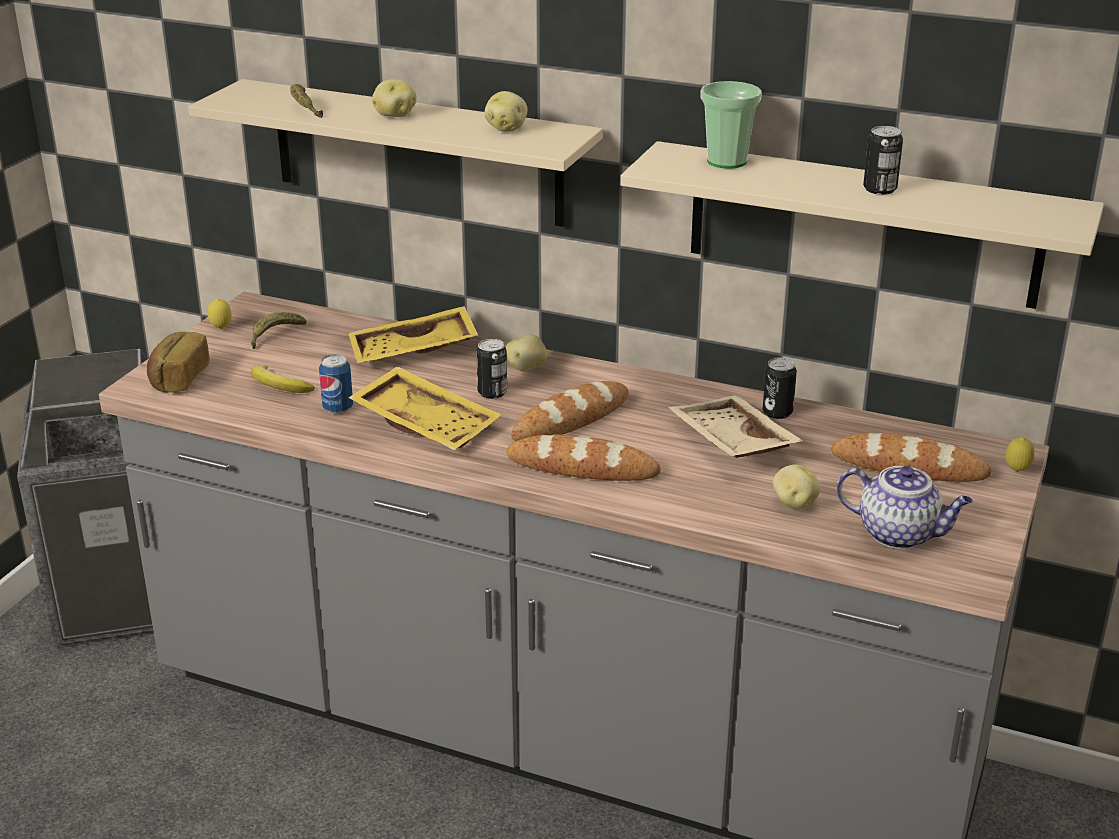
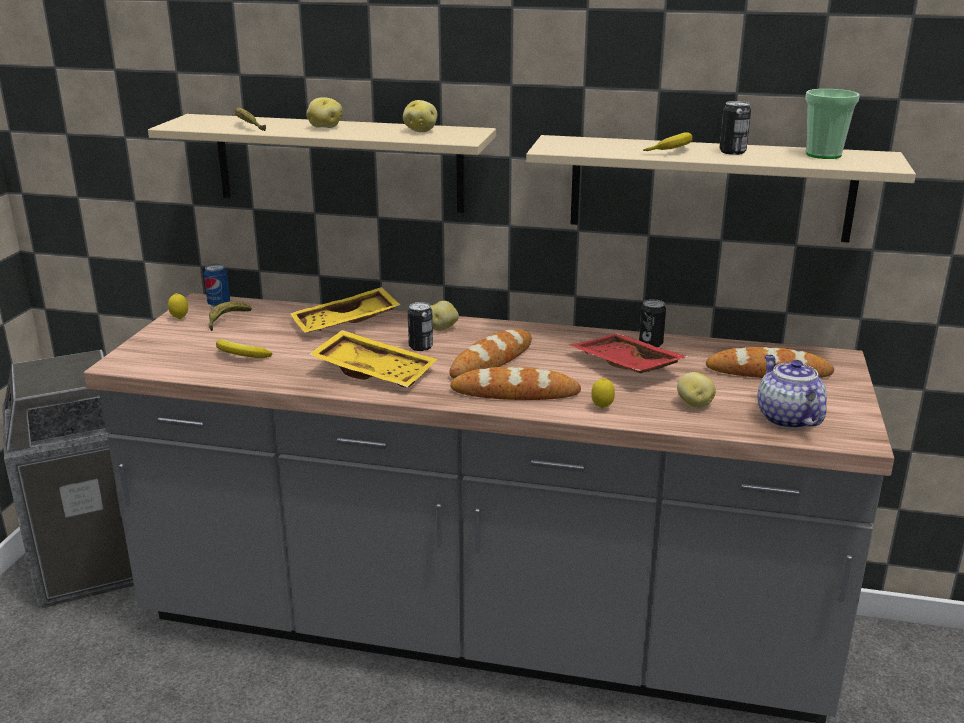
camera: 10 degrees left, 5 degrees down
(178, 378) = (152, 356): bread -> none
(338, 408) = (296, 367): can -> can (219, 304)
(727, 161) = (604, 142): cup -> cup (823, 155)
(729, 442) = (624, 366): beige tray -> red tray
(804, 181) = (672, 150): none -> banana
(900, 534) = (786, 418): teapot -> teapot turned 120 degrees counterclockwise
(1017, 471) = (849, 369): lemon -> lemon (602, 408)

